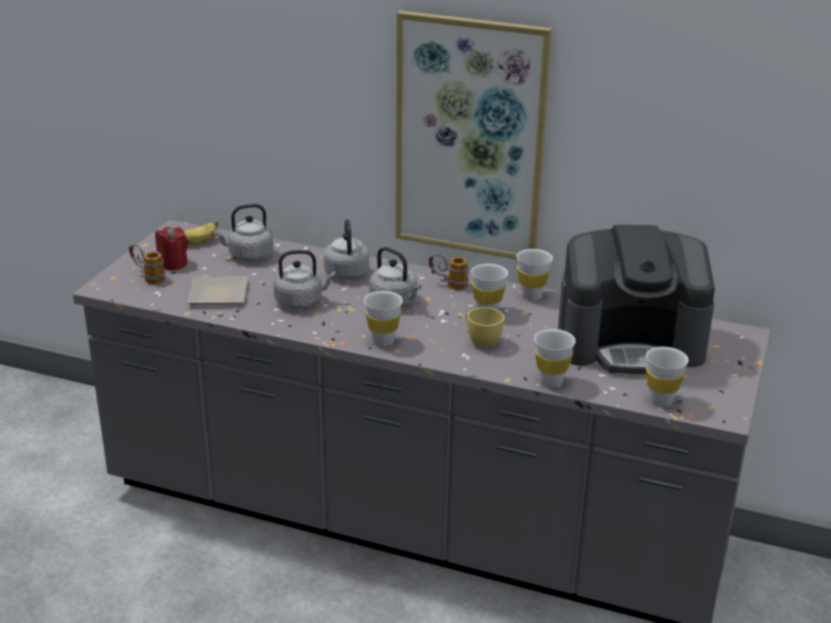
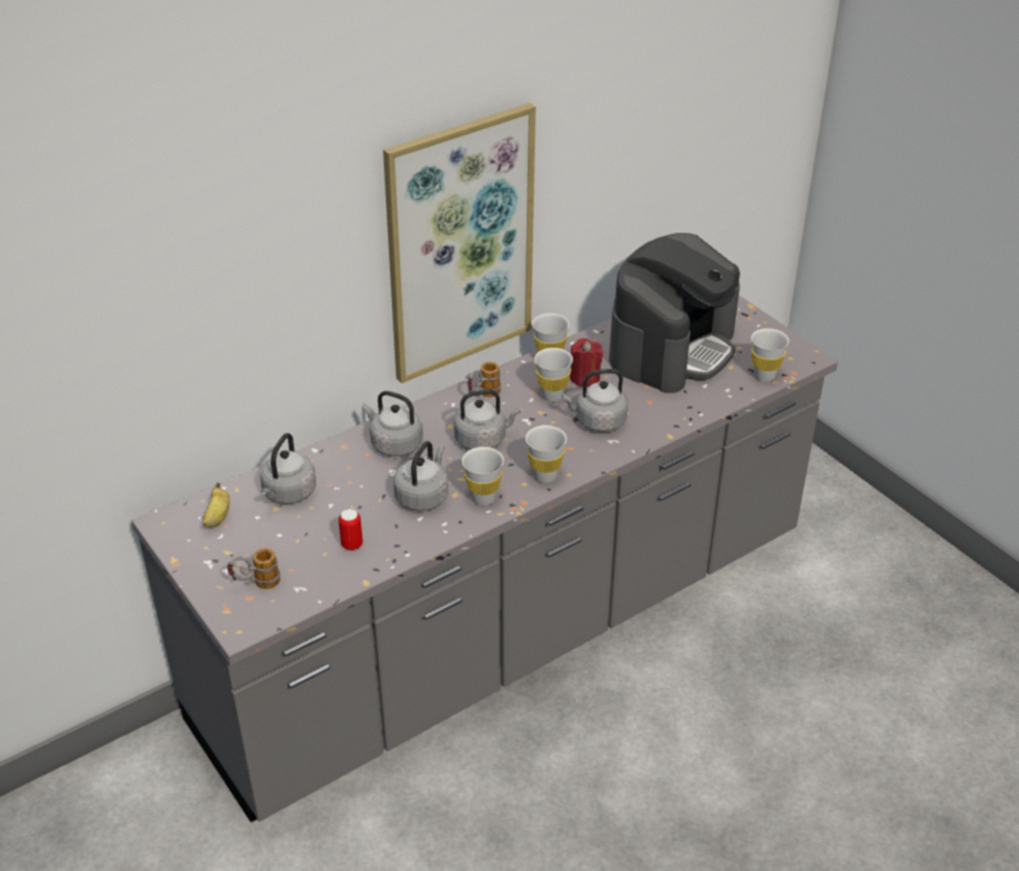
camera: 55 degrees left, 10 degrees up
(173, 264) = (245, 554): red candle -> red candle (585, 377)
(220, 295) = (352, 545): plate -> can
(481, 341) = (598, 422): yellow cup -> grey kettle
(551, 381) = (693, 415): white cup -> white cup (483, 498)

